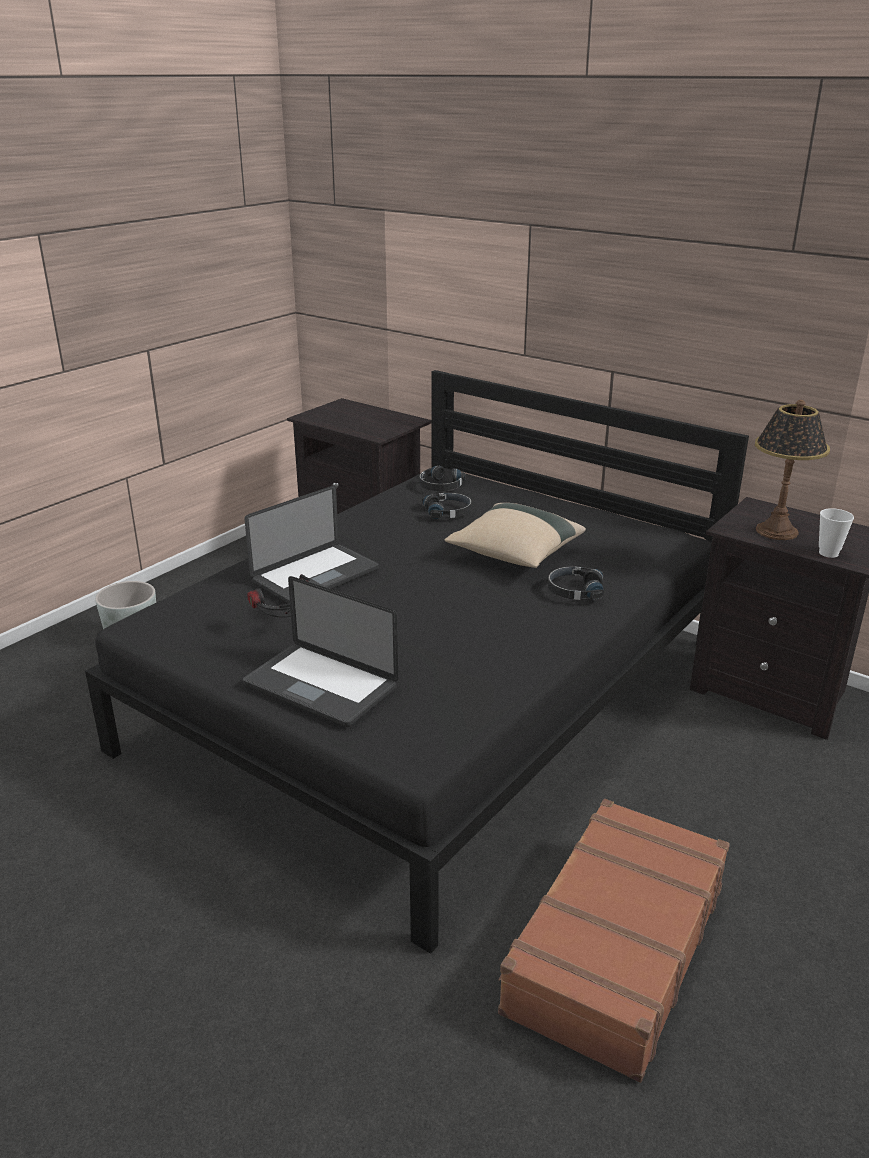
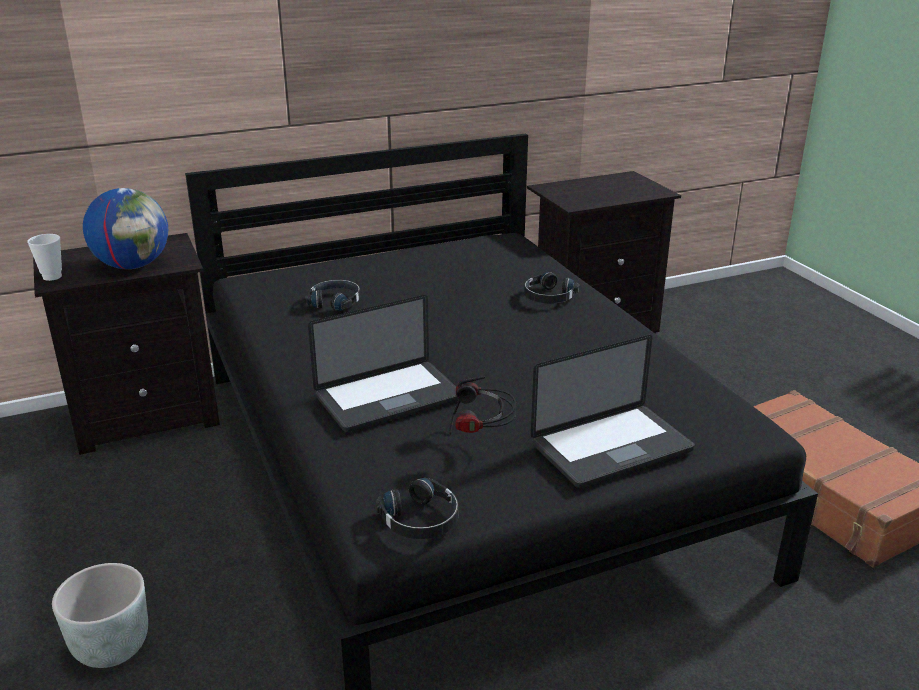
camera: 60 degrees left, 0 degrees up
(316, 576) = (388, 398): laptop -> laptop turned 75 degrees clockwise
(357, 425) = (133, 265): none -> globe
(440, 486) = (273, 289): black headphones -> black headphones (421, 520)
(514, 554) = (459, 299): beige pillow -> none
(776, 531) = (592, 195): table lamp -> none
(828, 553) = (640, 194): cup -> cup (52, 277)

